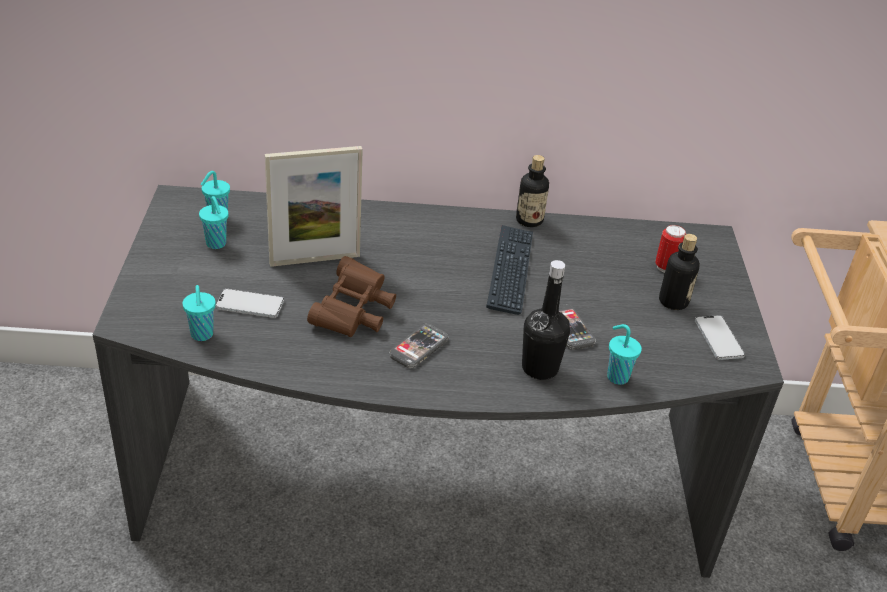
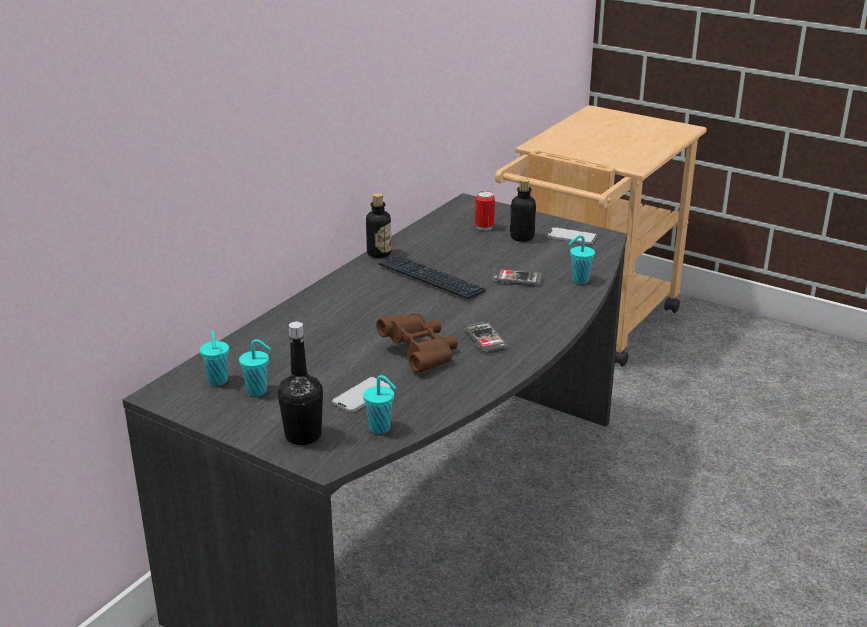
camera: 55 degrees left, 10 degrees down
(315, 259) = (332, 351): picture frame -> none
(540, 368) = (548, 302): black bottle -> black bottle (303, 436)

